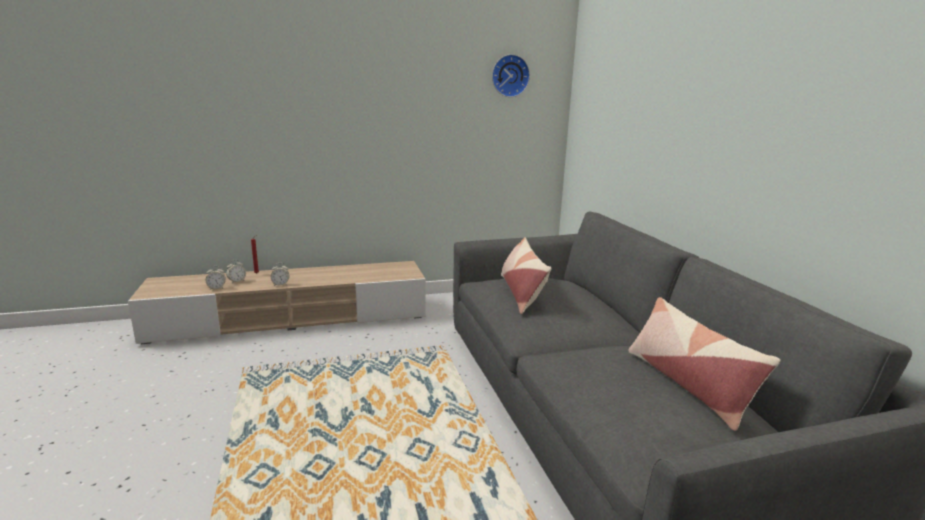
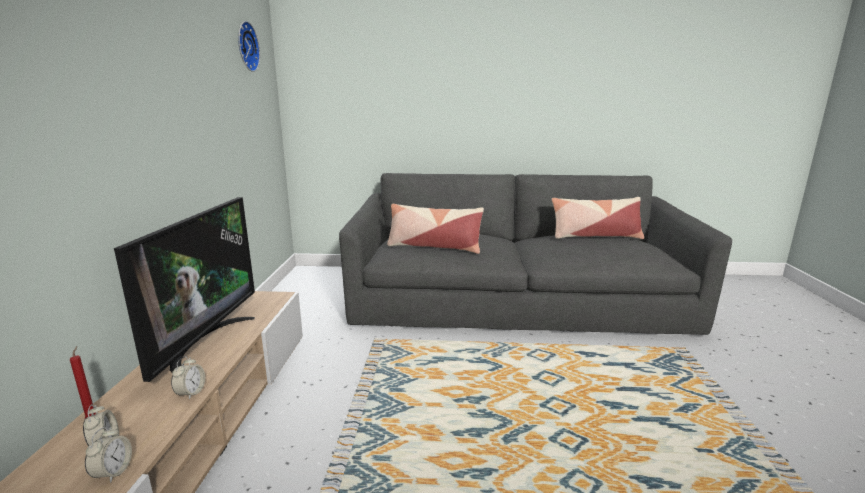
camera: 70 degrees left, 0 degrees up
(334, 274) = (204, 344): none -> television

